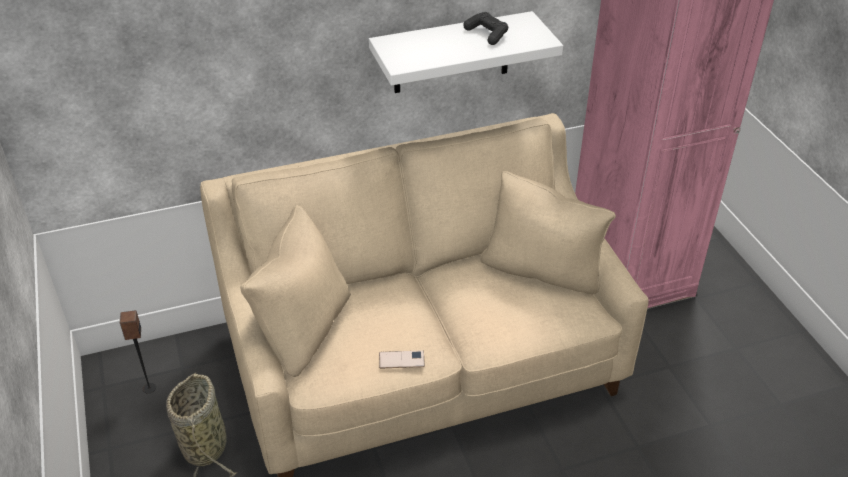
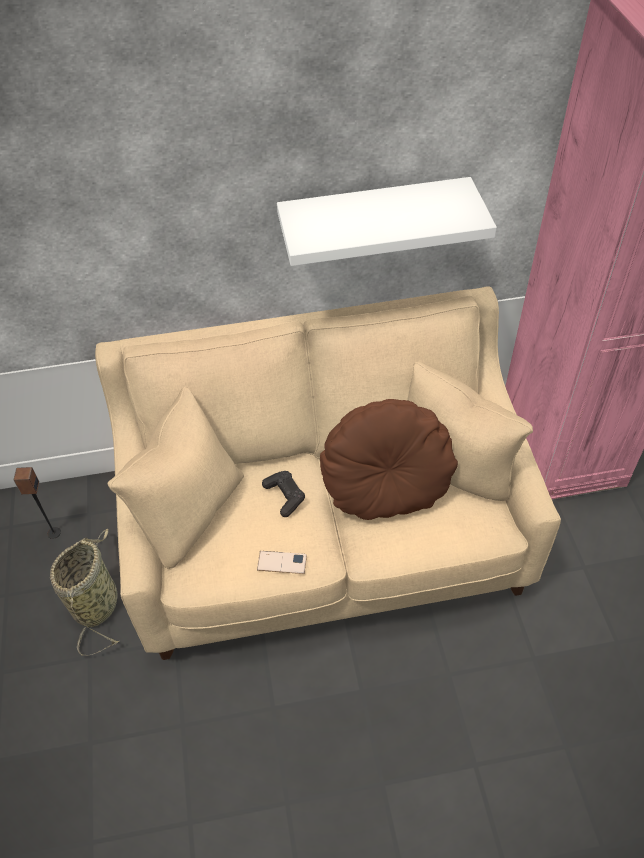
camera: 10 degrees right, 10 degrees up
(487, 34) = (411, 206): black game controller -> black game controller (285, 496)
(487, 298) = (386, 496): none -> brown pillow

